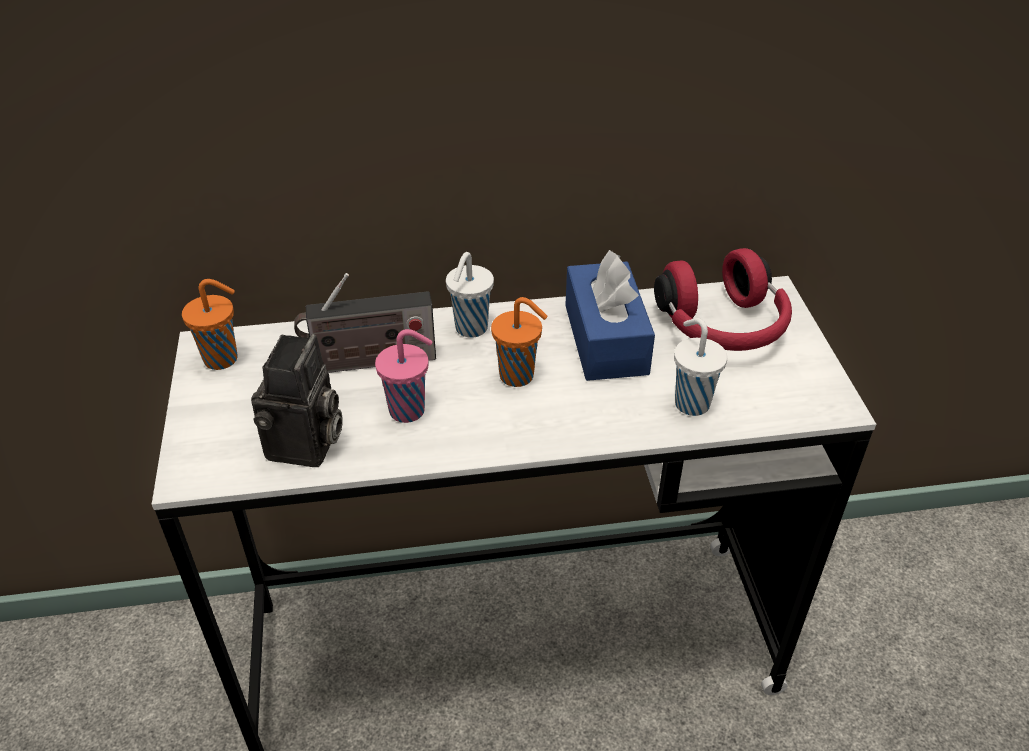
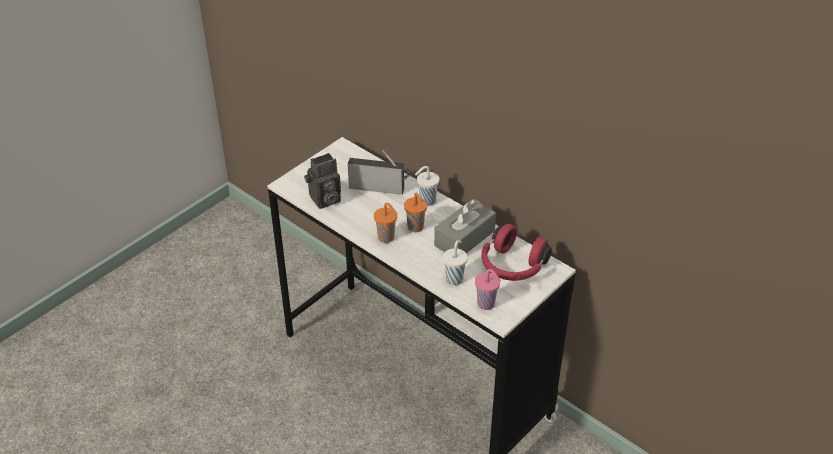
camera: 50 degrees right, 0 degrees up
(223, 359) = (341, 155): orange cup -> orange cup (387, 238)
(369, 362) = (379, 188): radio -> radio turned 150 degrees clockwise
(409, 410) = (367, 212): pink cup -> pink cup (487, 304)
(605, 339) = (464, 238): blue tissue box -> grey tissue box

